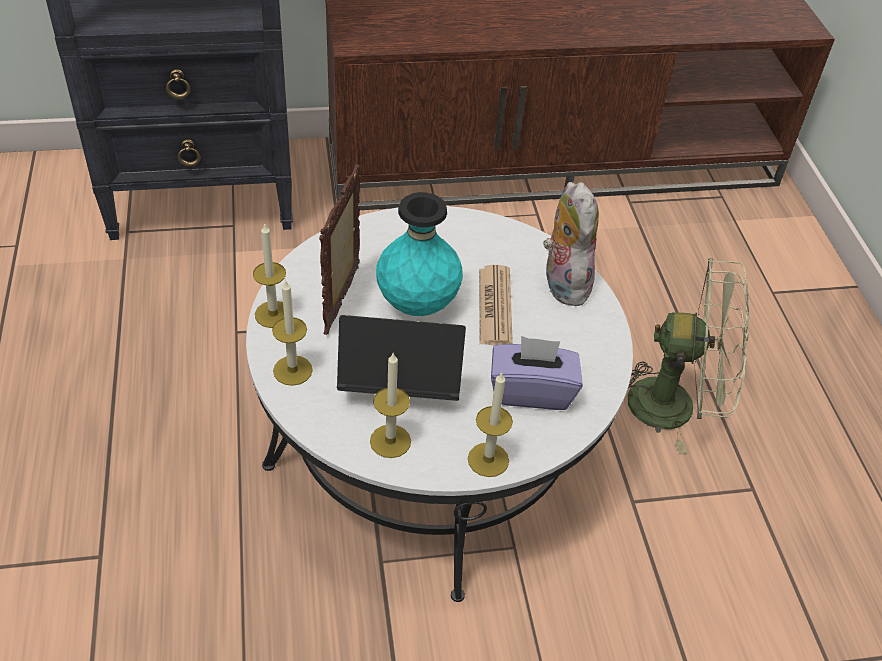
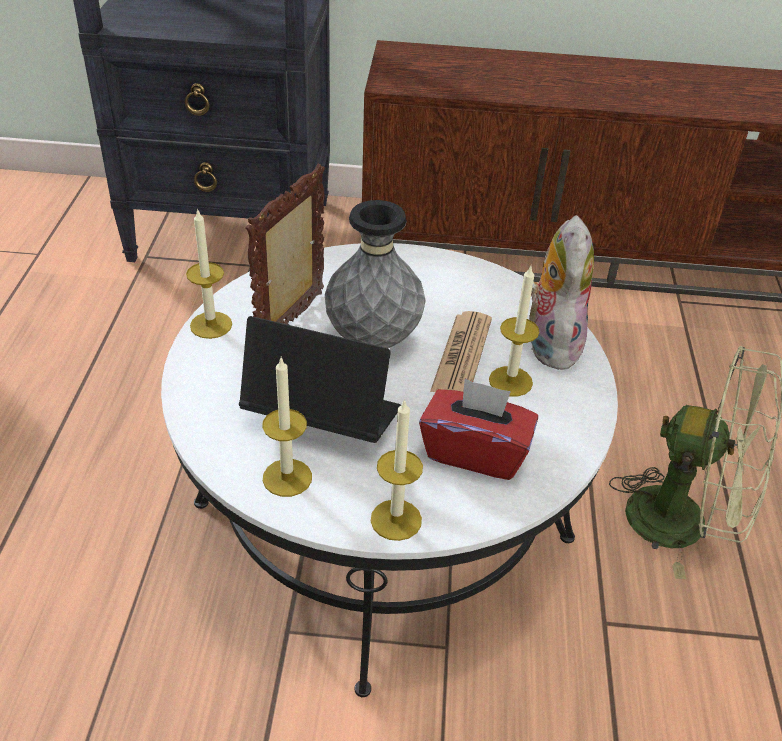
camera: 15 degrees right, 5 degrees down
(292, 370) = (208, 384): candle -> candle (510, 381)
(418, 305) = (373, 340): turquoise vase -> grey vase
(531, 391) = (475, 452): purple tissue box -> red tissue box

